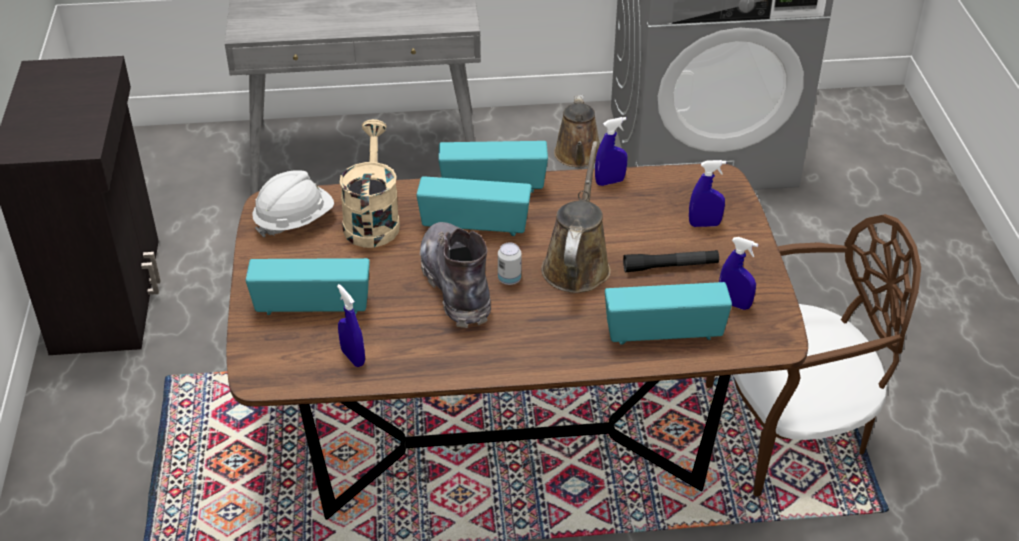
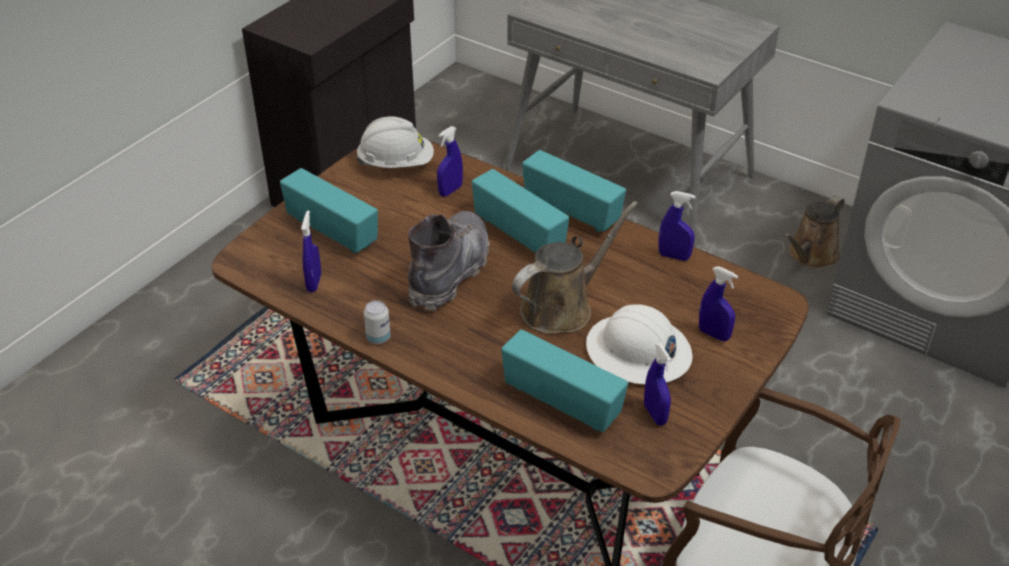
camera: 40 degrees right, 0 degrees up
(372, 220) = (450, 191): beige watering can -> blue spray bottle
(509, 279) = (494, 289): can -> can (378, 338)
(670, 266) = (638, 352): black flashlight -> white hard hat

